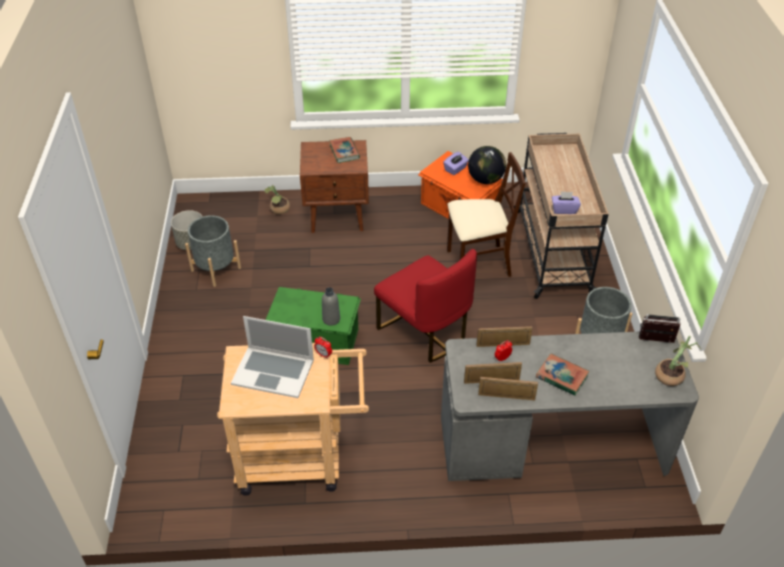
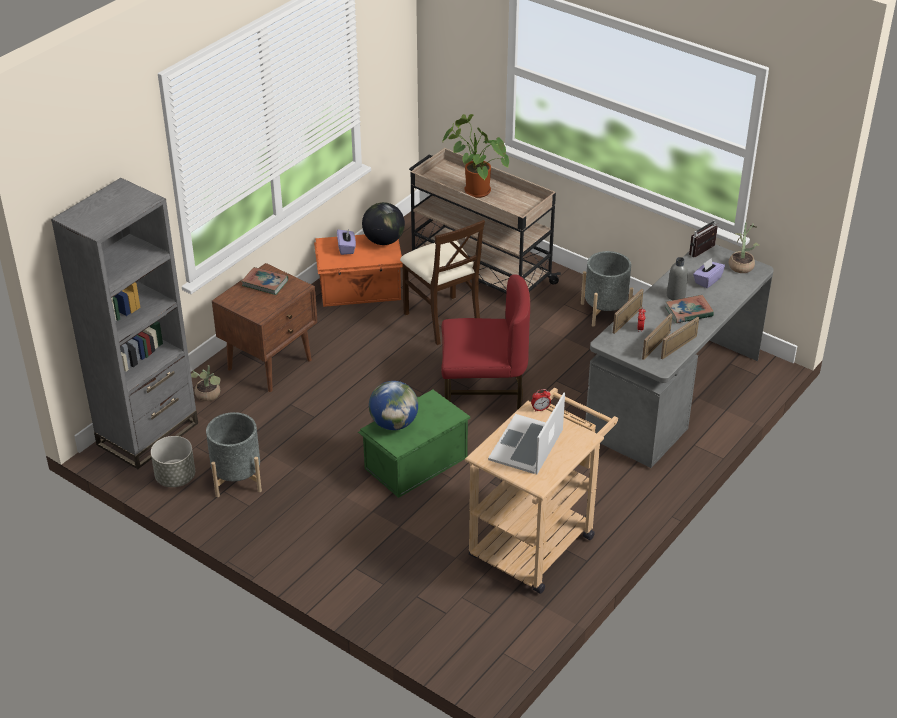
camera: 50 degrees left, 5 degrees down
(219, 208) = (148, 434): none -> grey bookcase
(273, 371) = (526, 445): laptop -> laptop turned 150 degrees clockwise
(299, 299) = (394, 423): none -> globe
(331, 319) = (442, 417): grey bottle -> grey bottle (676, 295)
(477, 264) = (442, 320): beige chair -> beige chair turned 120 degrees clockwise
(560, 177) = (474, 191): none -> potted plant
(564, 209) = (514, 211): purple tissue box -> purple tissue box (707, 280)

